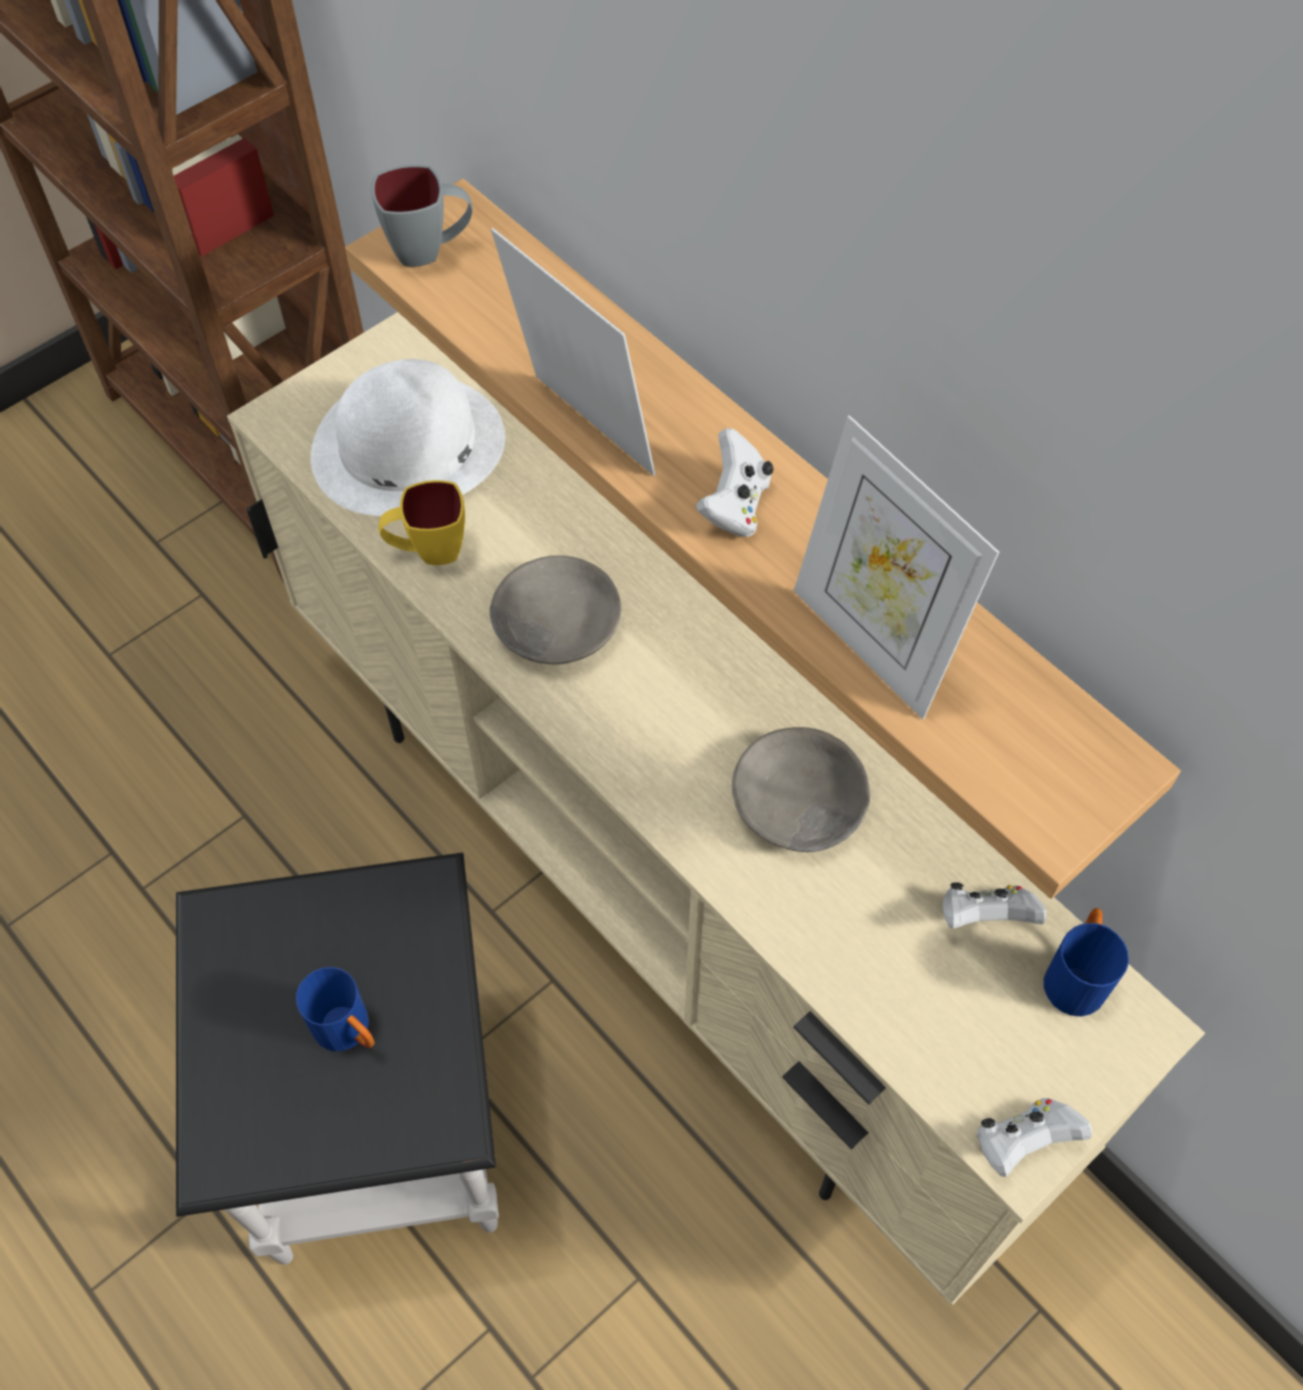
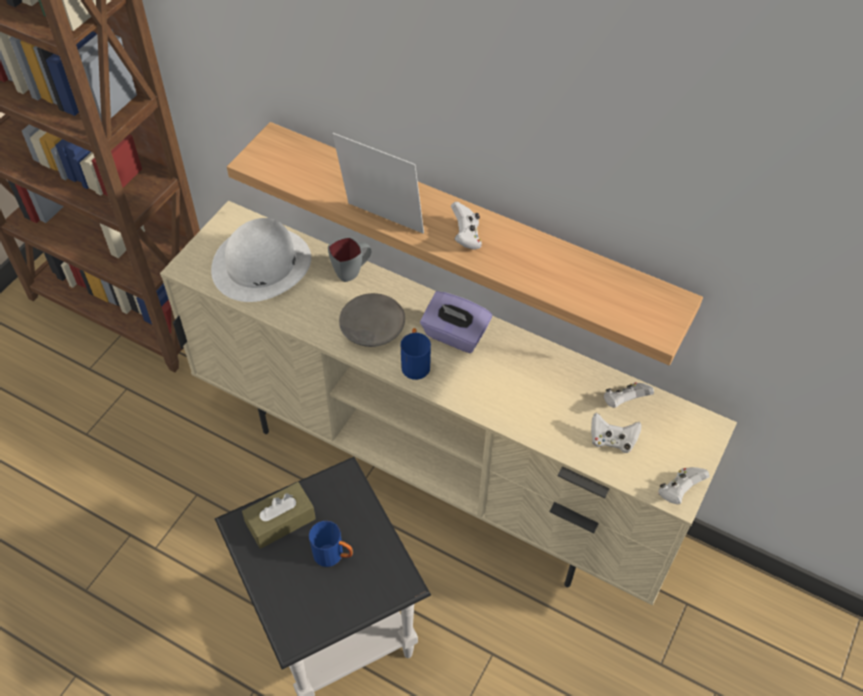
camera: 20 degrees left, 5 degrees down
(283, 935) = (280, 521): none -> brown tissue box
(428, 552) = (293, 311): yellow mug -> none
(430, 250) = (270, 158): grey mug -> grey mug (352, 272)
(705, 683) = (454, 335): none -> purple tissue box
(798, 804) = (520, 377): grey bowl -> none
(872, 643) = (552, 279): picture frame -> none
(928, 991) = (612, 440): none -> white game controller
(1075, 974) = (673, 414): blue mug -> blue mug (415, 363)

